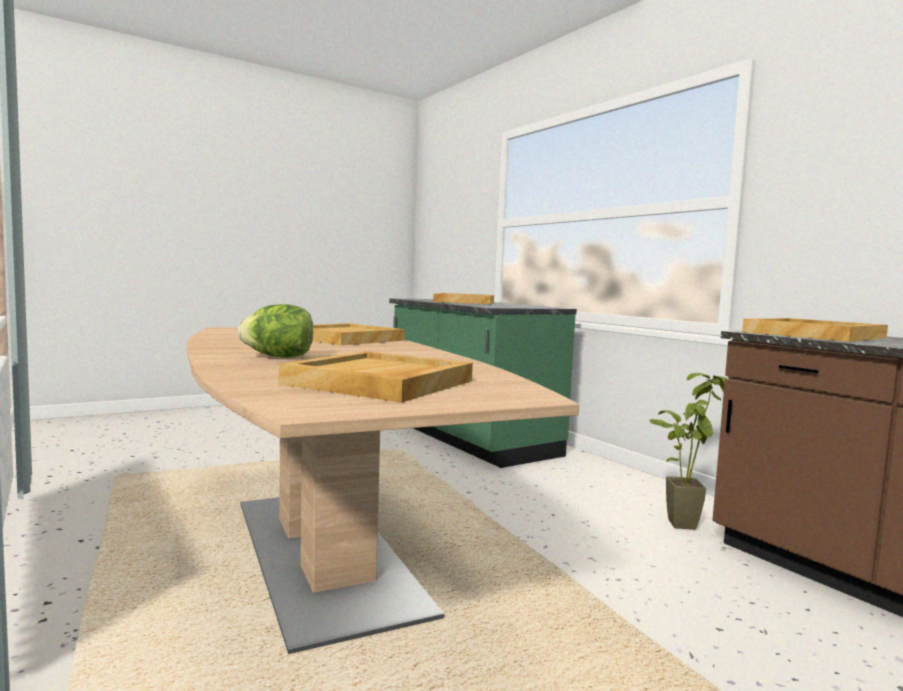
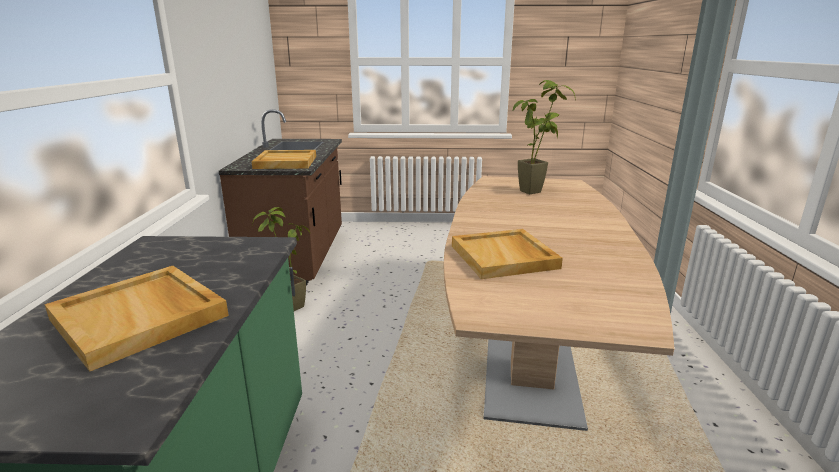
camera: 145 degrees left, 15 degrees up
(279, 357) = (576, 220): lettuce -> none
(380, 383) = (538, 191): beige tray -> potted plant

